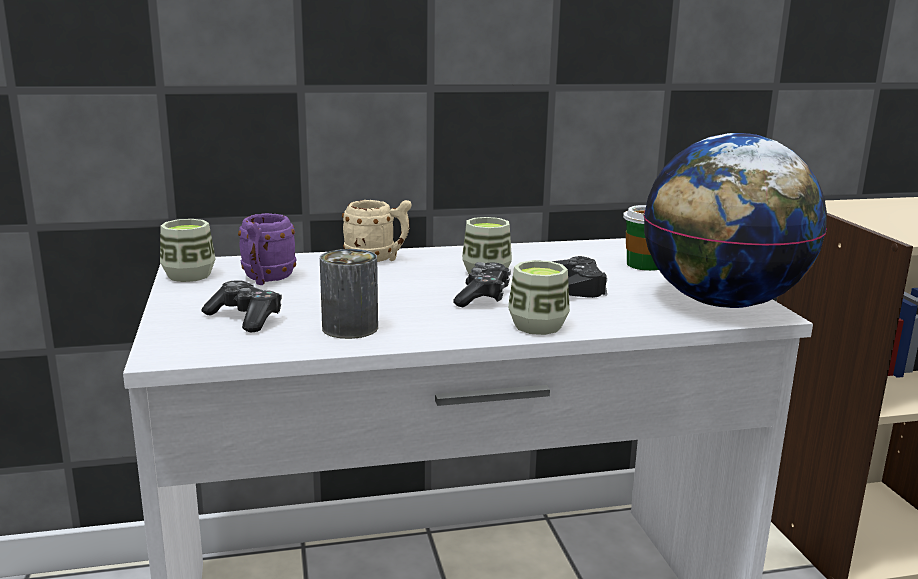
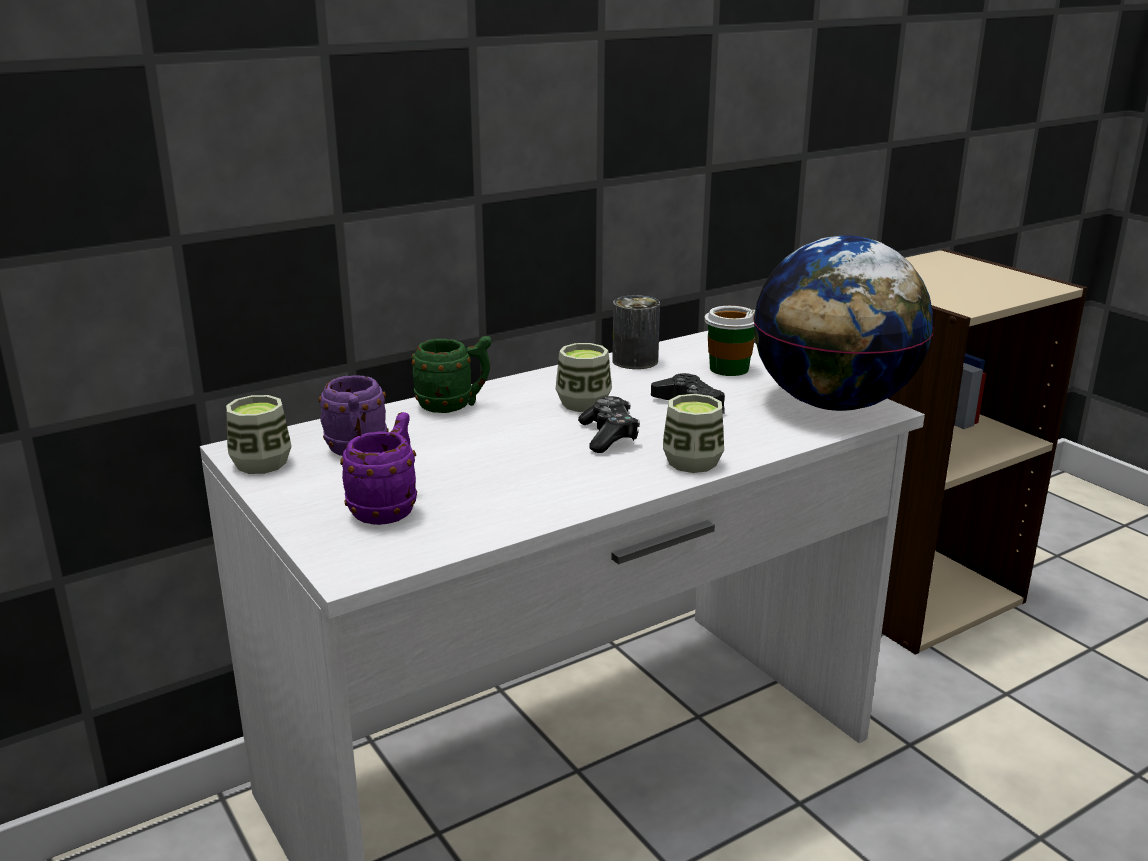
camera: 20 degrees left, 5 degrees up
(245, 318) = (388, 508): game controller -> purple mug
(350, 328) = (512, 499): can -> can (635, 361)
(377, 259) = (454, 405): beige mug -> green mug

